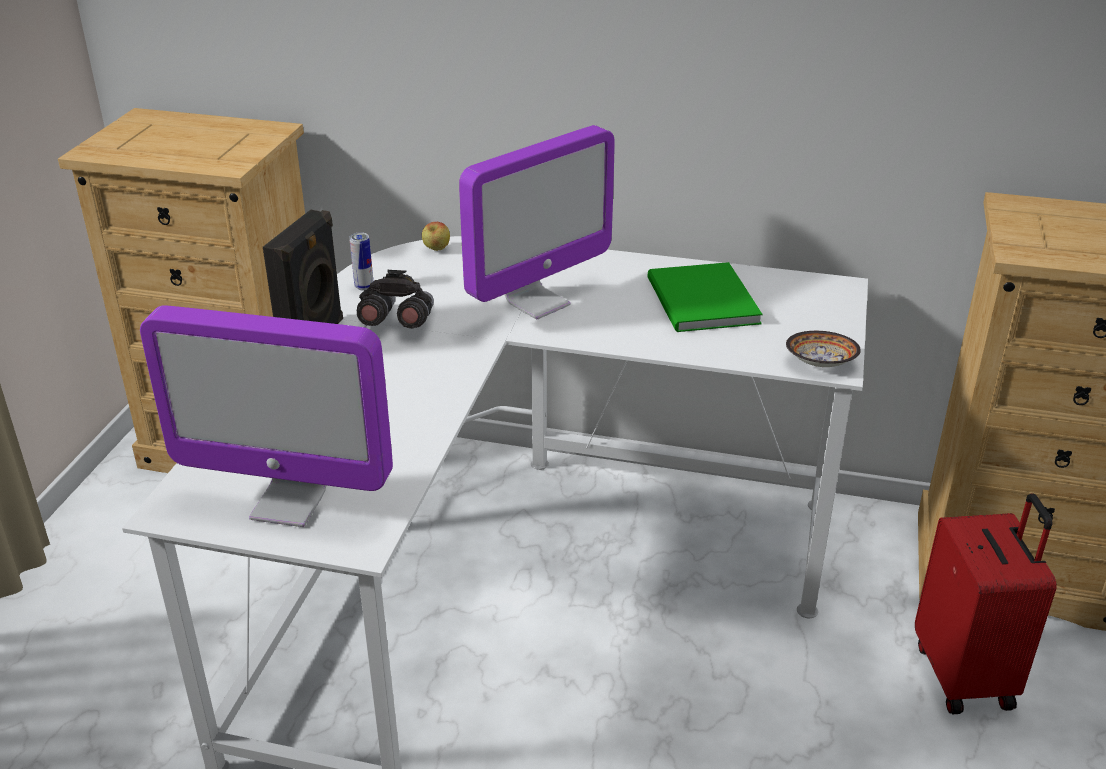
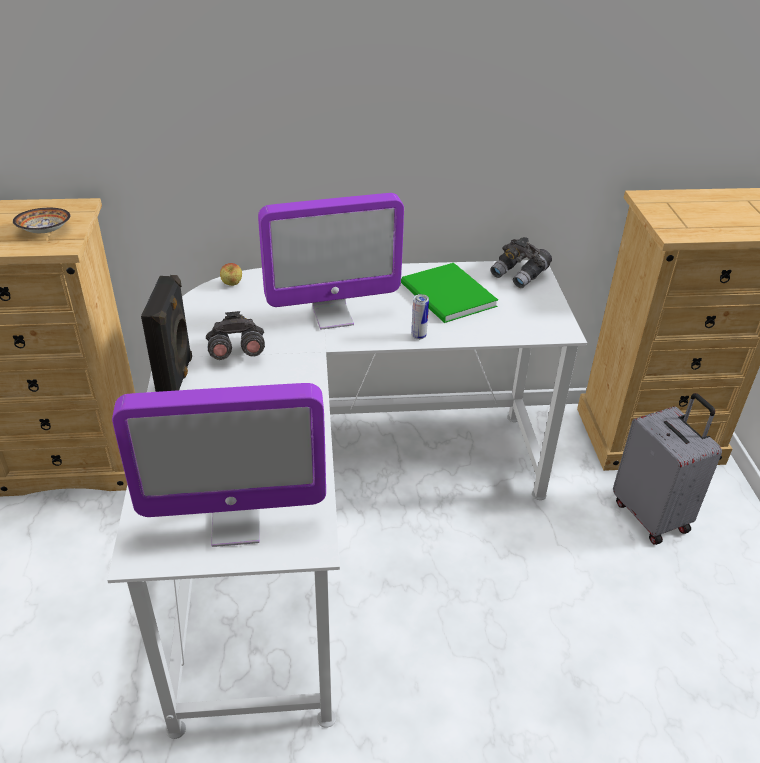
camera: 20 degrees left, 5 degrees up
(364, 287) = (192, 325): can -> can (418, 336)
(537, 303) = (332, 317): monitor -> monitor turned 45 degrees clockwise
(817, 291) = (519, 275): none -> grey binoculars
(819, 362) = (550, 329): bowl -> bowl (44, 231)
(966, 675) = (652, 515): red suitcase -> grey suitcase

